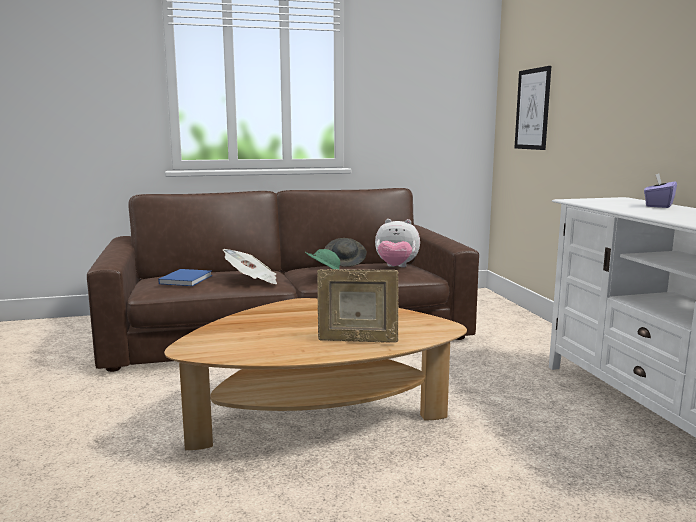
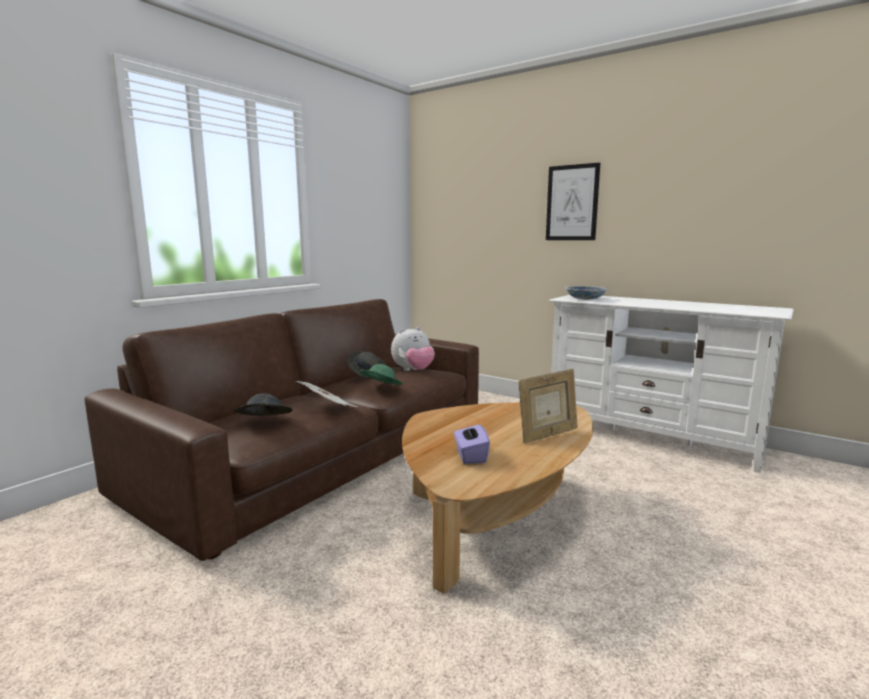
camera: 40 degrees left, 0 degrees up
(187, 279) = (263, 423): blue book -> grey hat
(532, 109) = (459, 228): picture -> picture (572, 203)
(601, 202) = (585, 299): none -> bowl
(658, 206) = (619, 298): purple tissue box -> purple tissue box (470, 456)

